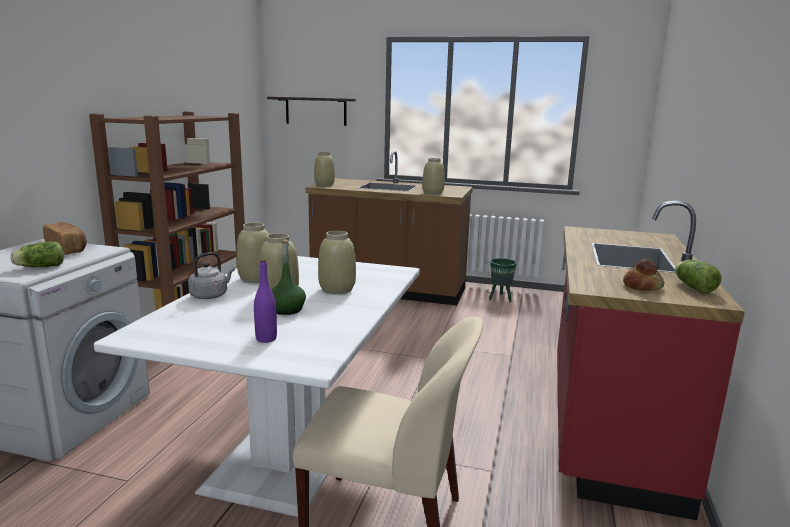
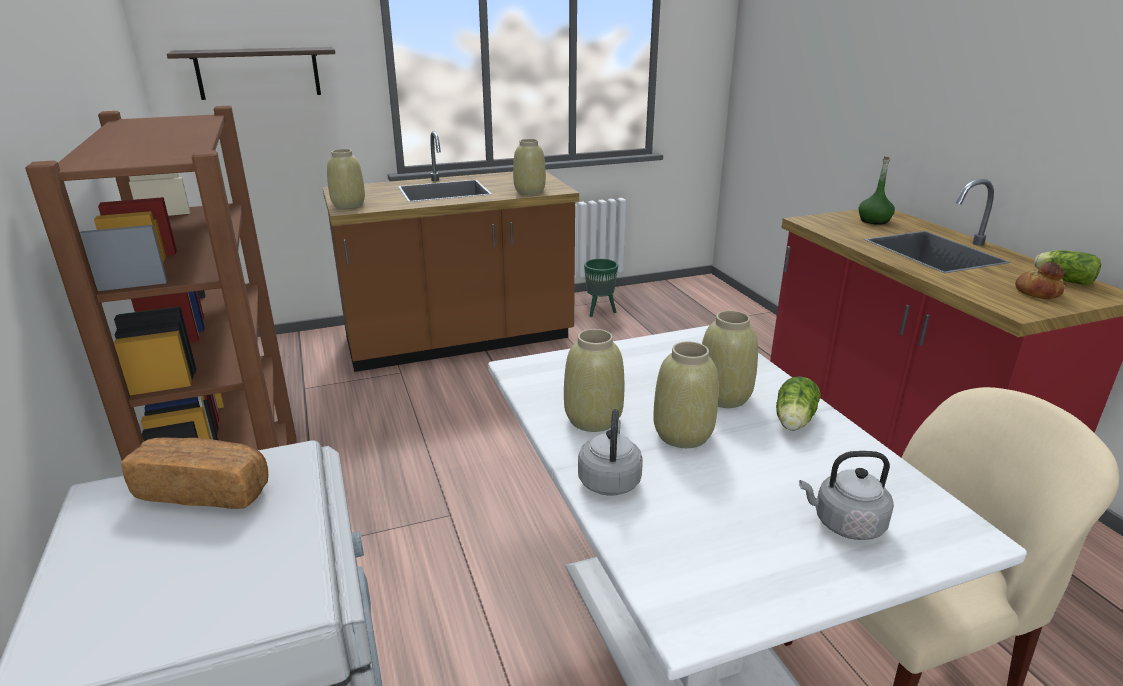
camera: 35 degrees left, 10 degrees up
(39, 267) = (265, 563): lettuce -> lettuce (793, 422)
(266, 339) = (844, 524): purple bottle -> grey kettle
(287, 310) = (752, 459): green bottle -> green bottle (874, 221)

